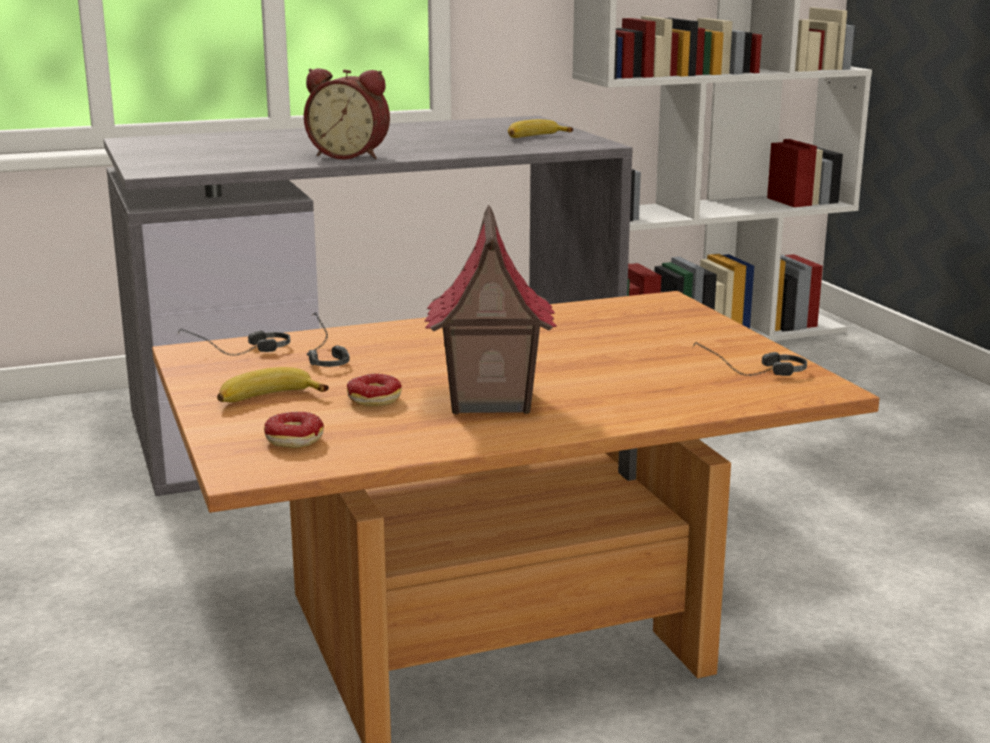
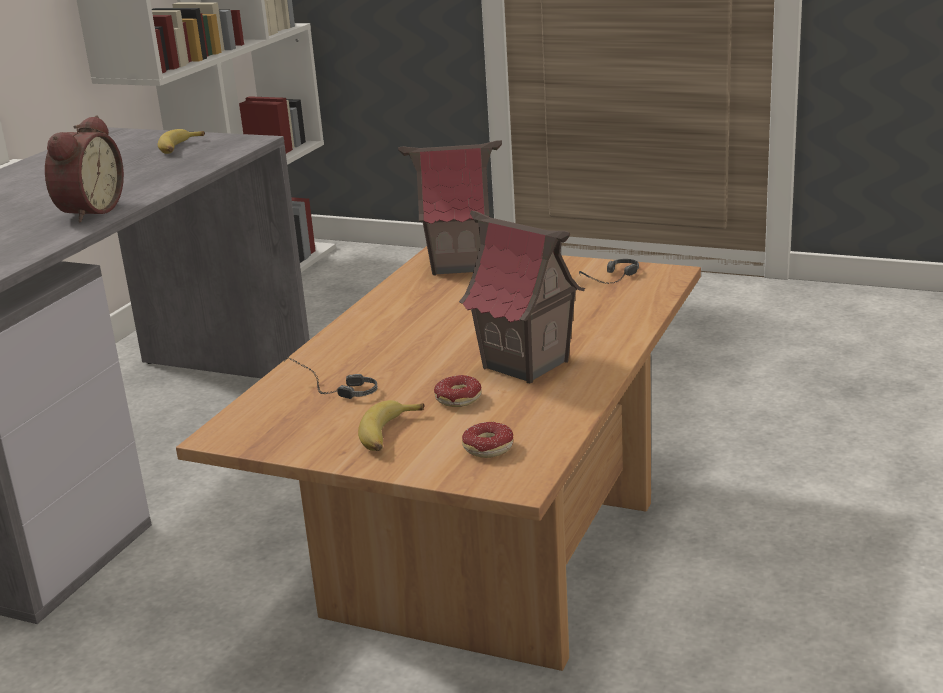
camera: 45 degrees left, 5 degrees up
(237, 352) = (264, 417): headphones -> none
(350, 156) = (88, 211): alarm clock -> alarm clock turned 45 degrees counterclockwise
(655, 312) = (458, 264): none -> toy house

